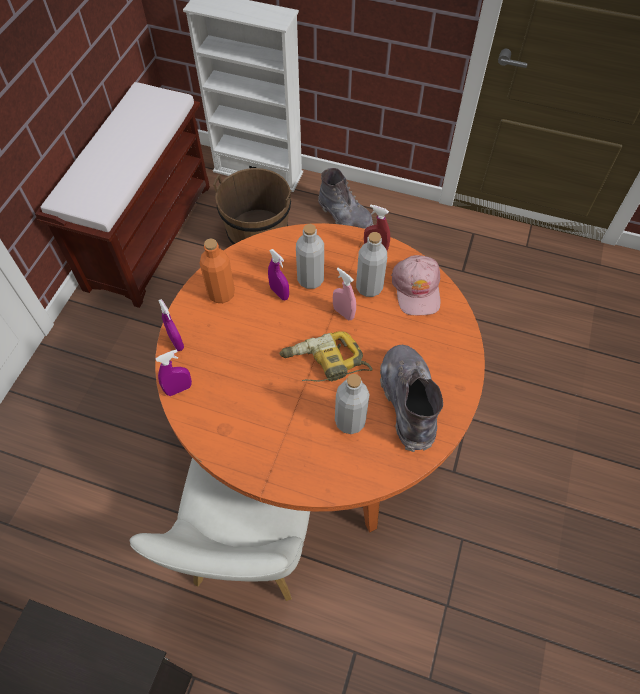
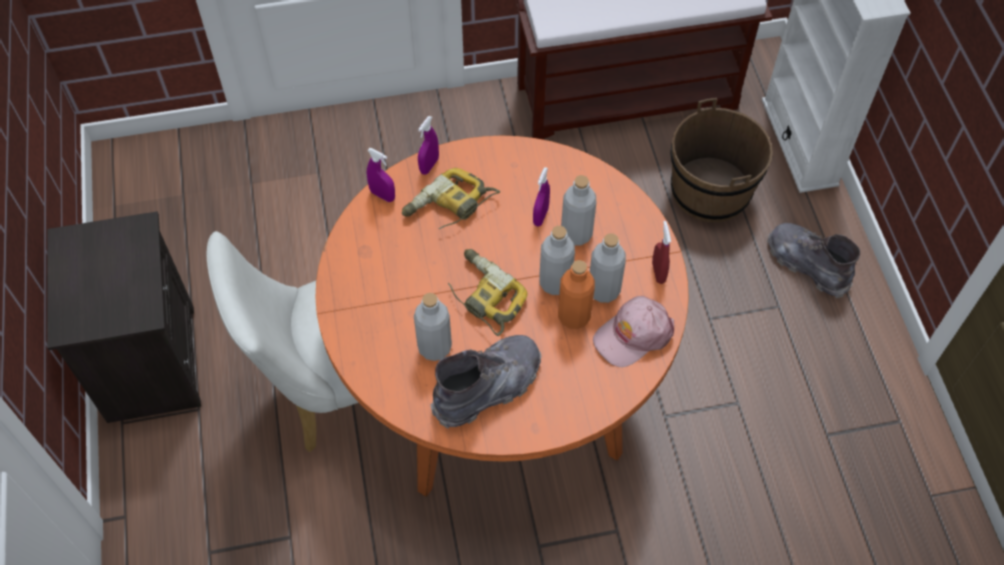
camera: 60 degrees right, 0 degrees up
(221, 293) = (506, 170): orange bottle -> orange bottle (574, 316)
(226, 347) = (449, 207): none -> power drill
(343, 313) = (555, 282): pink spray bottle -> grey bottle
(345, 216) = (807, 264): grey boot -> grey boot turned 120 degrees clockwise

